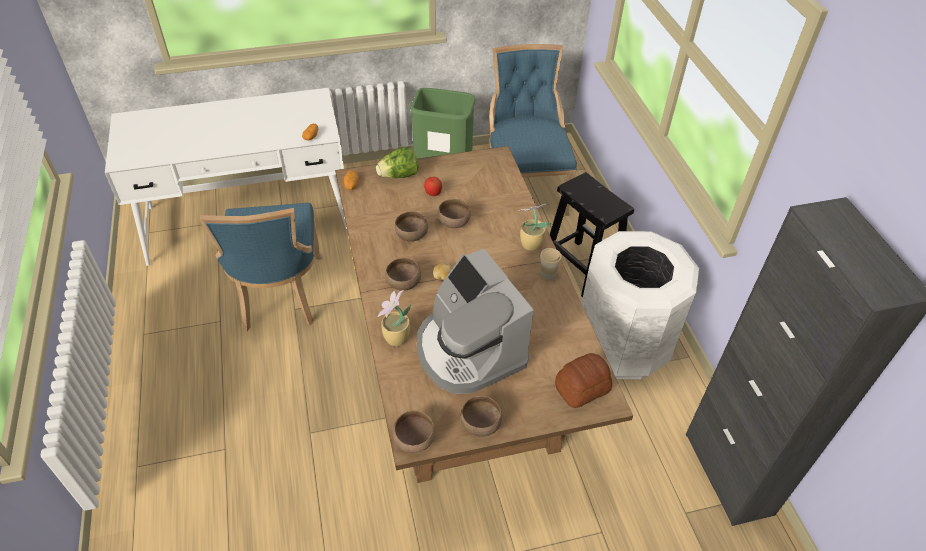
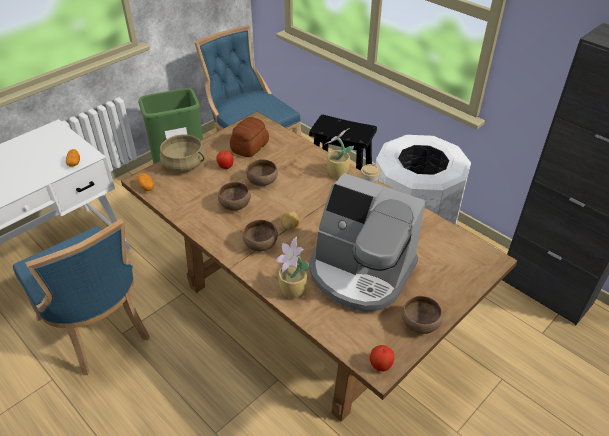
camera: 30 degrees left, 5 degrees down
(399, 175) = (184, 164): lettuce -> beige cooking pot
(415, 440) = (380, 365): brown bowl -> apple
(581, 388) = (466, 259): bread -> bread (249, 147)

